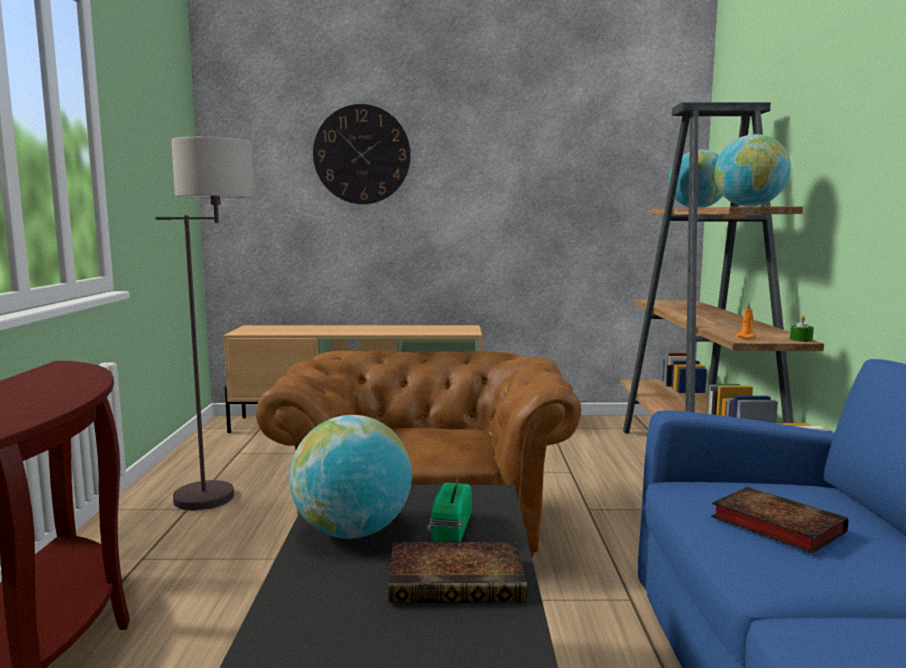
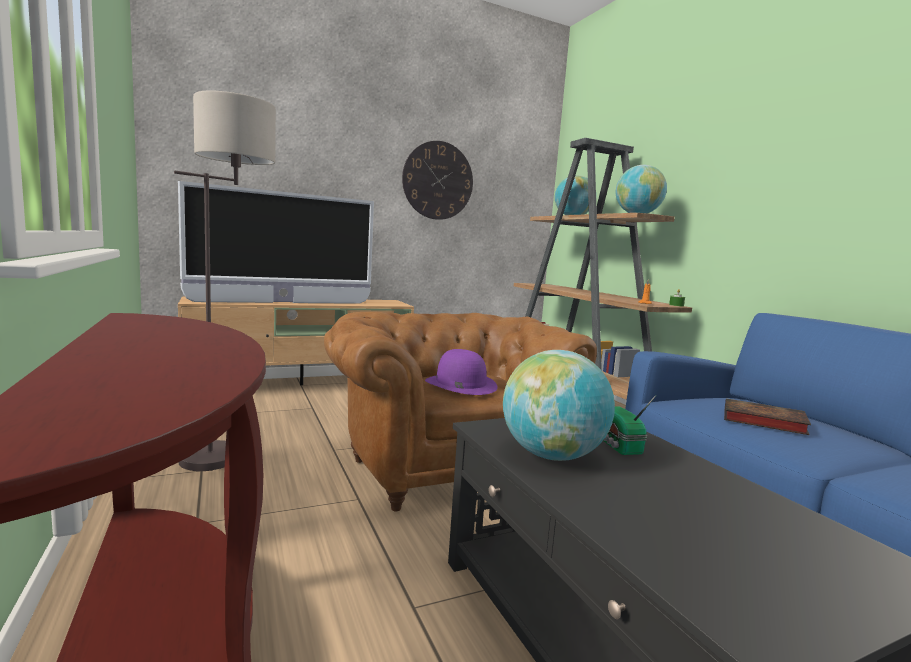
camera: 25 degrees left, 0 degrees up
(331, 332) = (282, 302): none -> television
(362, 154) = (305, 148): wall clock -> wall clock (438, 180)
(414, 440) = (460, 384): none -> purple hat
(459, 580) = (689, 480): book -> none

